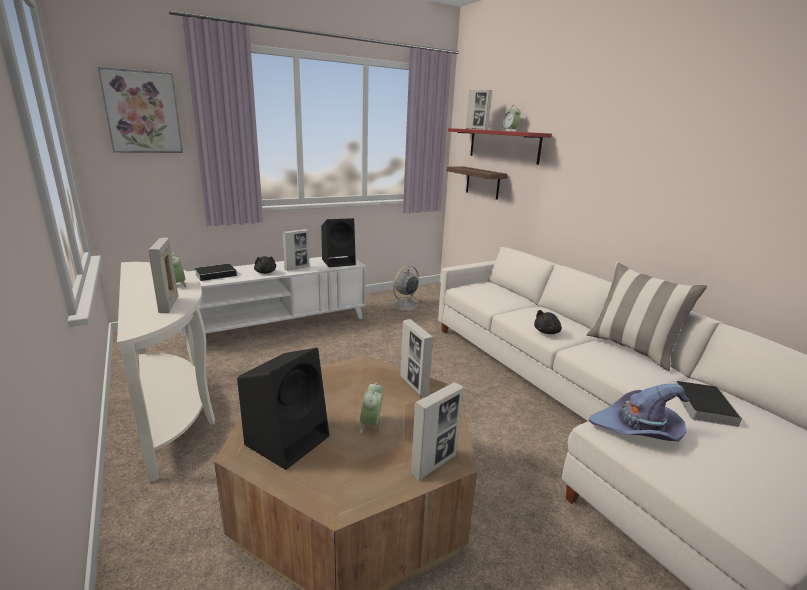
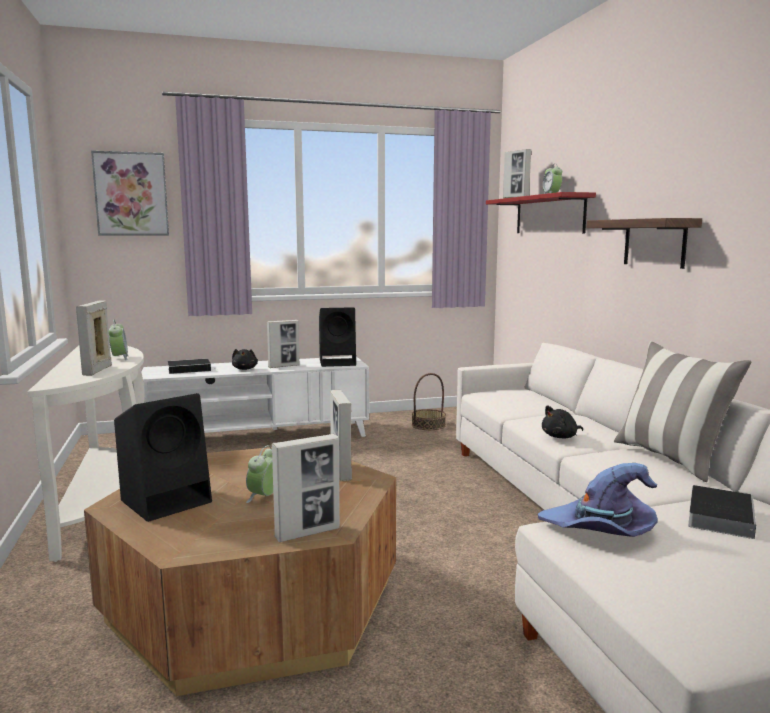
camera: 15 degrees right, 10 degrees down
(404, 304) = (428, 425): grey fan -> basket
(482, 183) = (530, 265): shelf -> shelf (654, 243)

